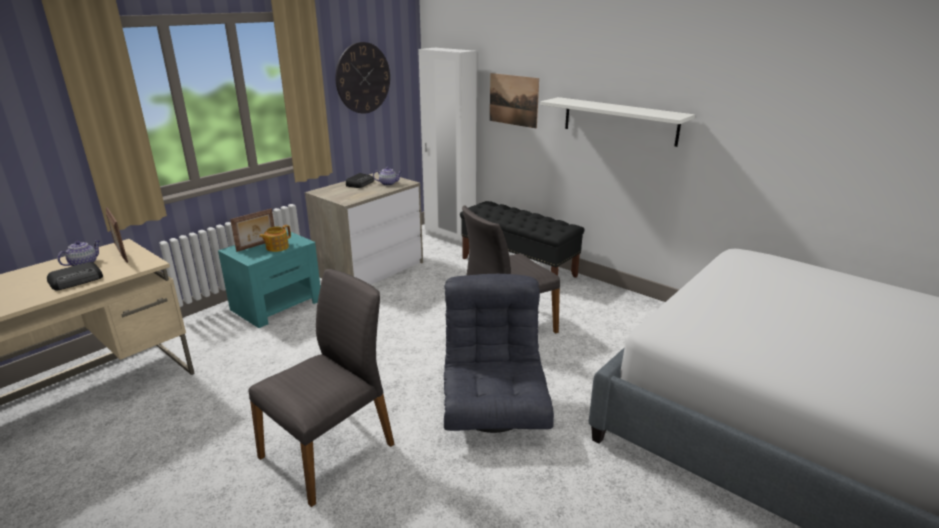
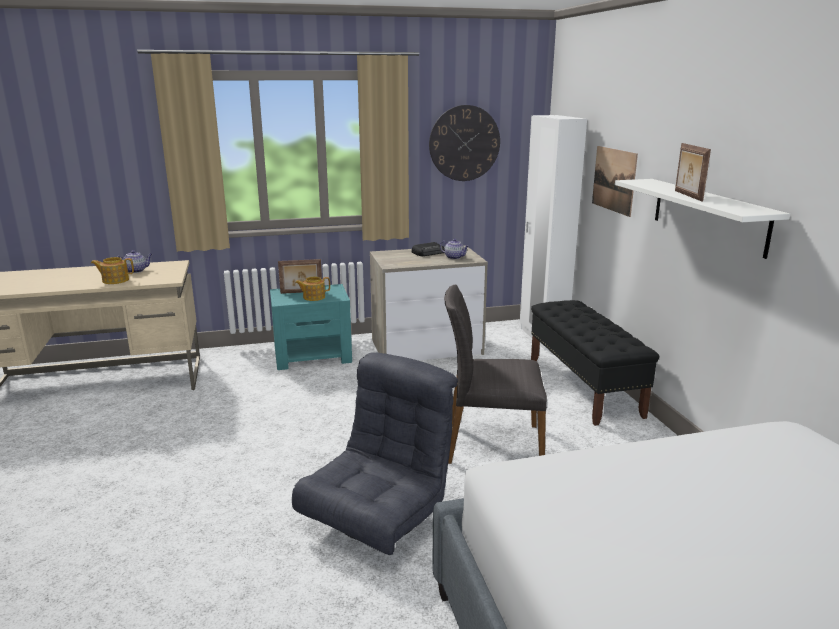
camera: 35 degrees right, 5 degrees down
(77, 280) = (115, 280): radio -> teapot
(121, 254) = (166, 269): picture frame -> picture frame (687, 195)
(330, 450) = (207, 488): grey chair -> none

